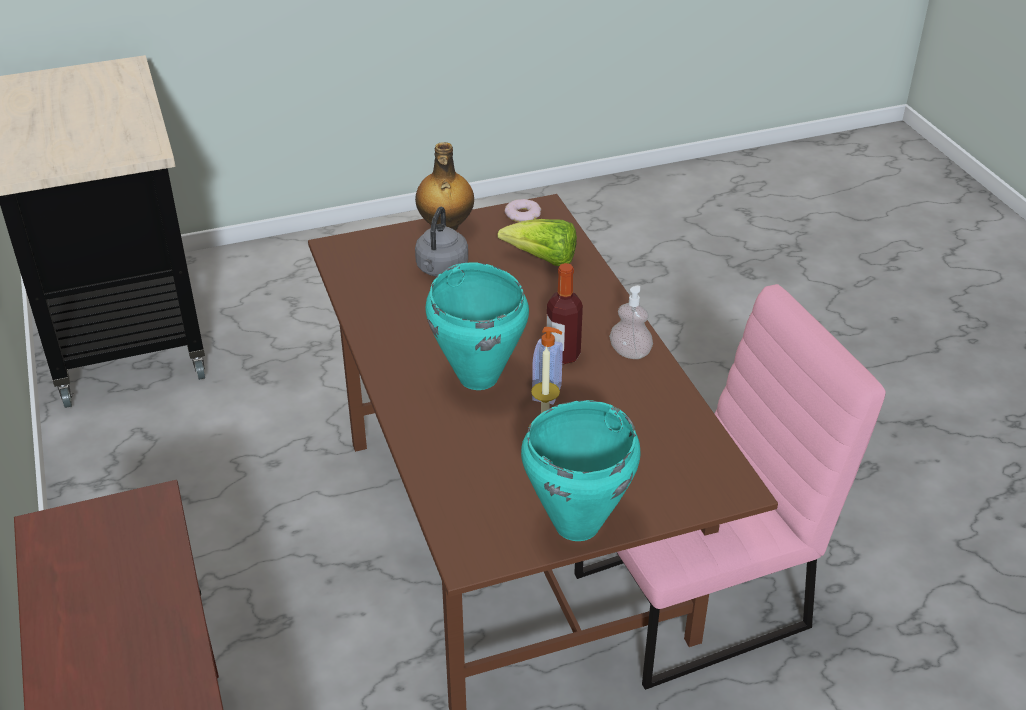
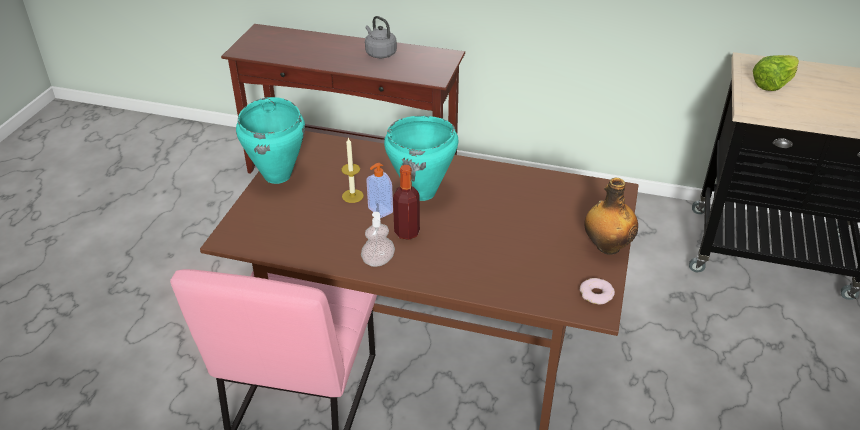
camera: 125 degrees right, 0 degrees up
(441, 269) = (551, 223): grey kettle -> grey kettle (379, 53)
(543, 260) = (521, 274): lettuce -> lettuce (773, 84)

